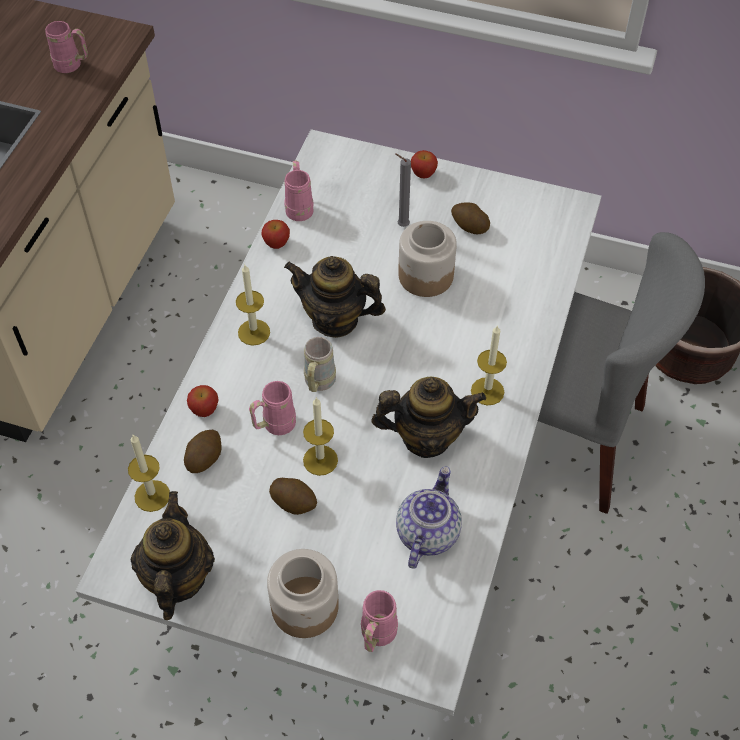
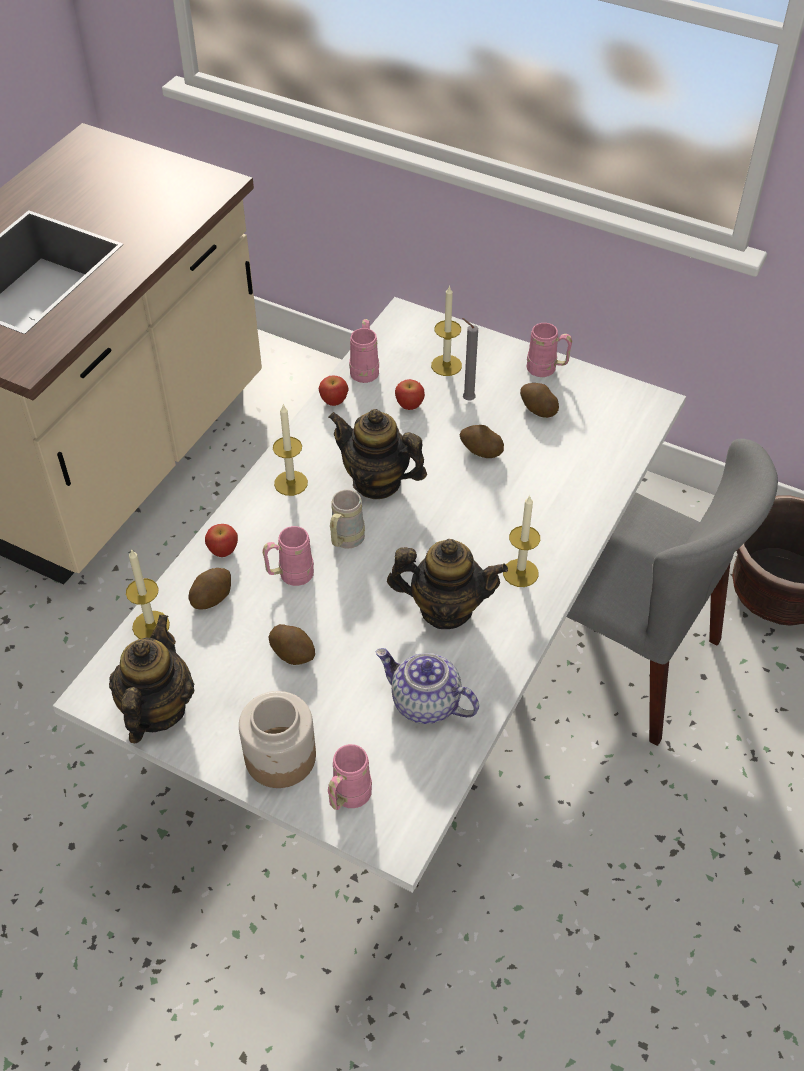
camera: 10 degrees right, 5 degrees down
(72, 66) = (164, 206): pink mug -> pink mug (547, 370)
(320, 460) = (330, 616): candle -> candle (446, 365)
(423, 174) = (501, 352): apple -> apple (409, 405)
(425, 275) = (480, 451): jar -> potato
(427, 532) = (424, 703): teapot -> teapot turned 90 degrees counterclockwise

